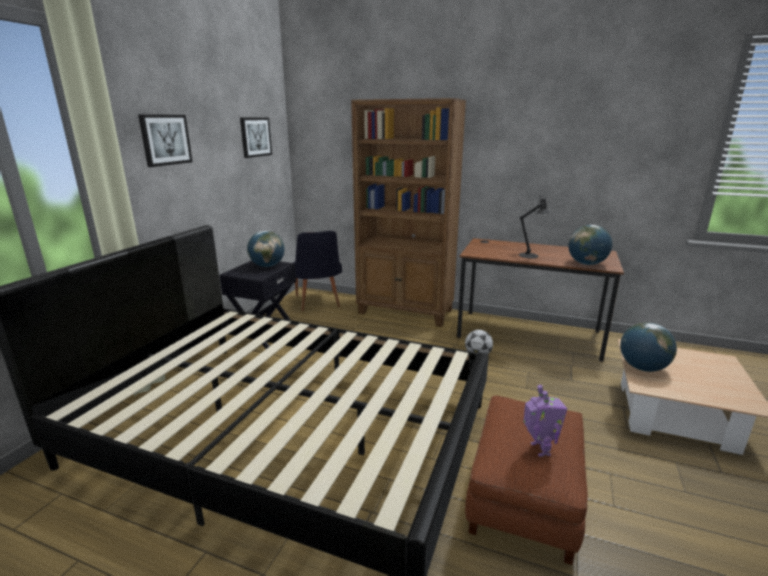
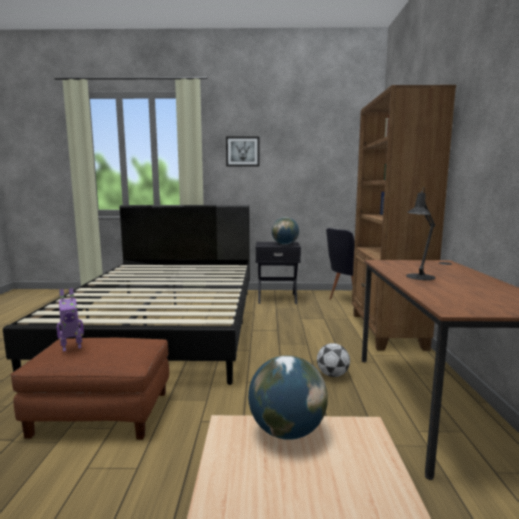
camera: 70 degrees right, 10 degrees down
(255, 137) = (332, 153): picture -> none
(587, 264) = (442, 299): globe -> none

